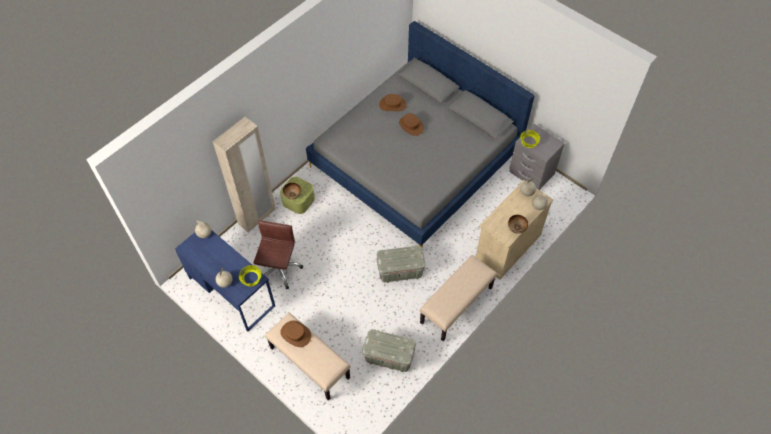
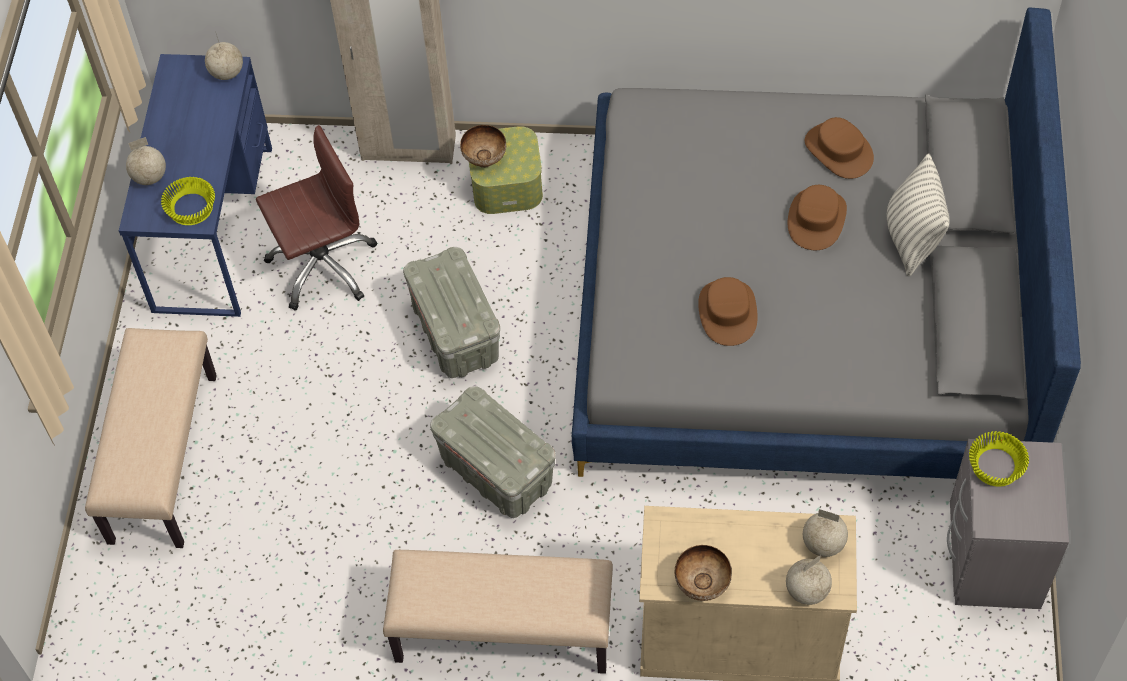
camera: 55 degrees right, 0 degrees up
(295, 334) = (159, 374): brown hat -> brown hat (727, 312)
(388, 357) = (280, 586): grey storage box -> grey storage box (455, 333)
(438, 110) = (911, 239): none -> pillow

